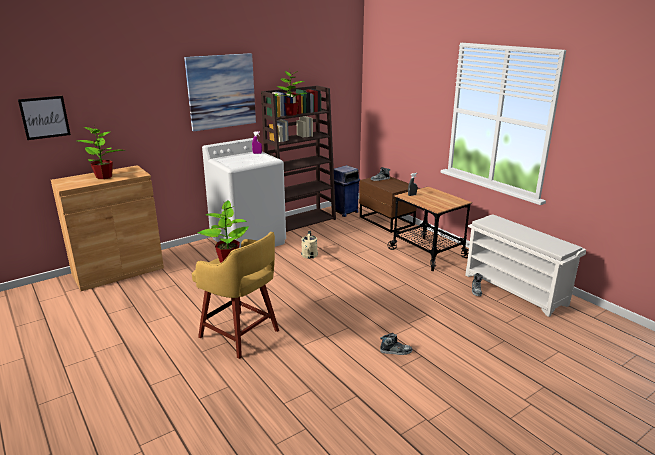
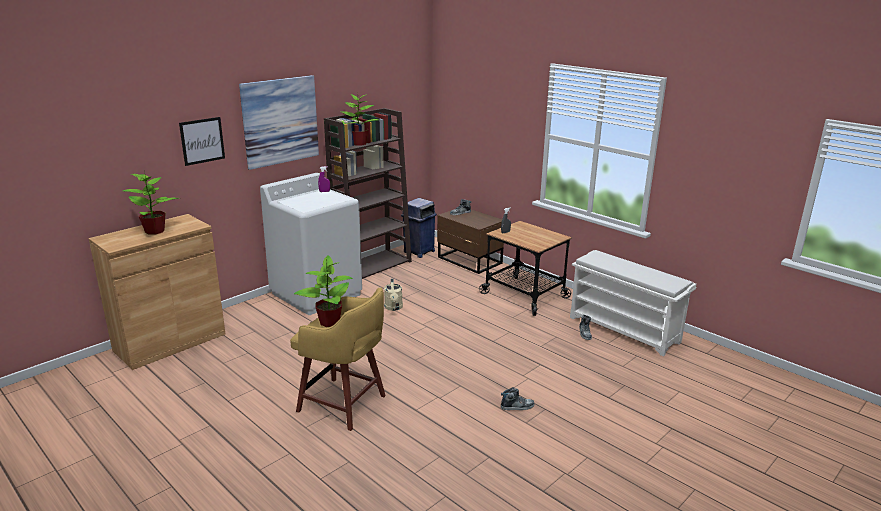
camera: 10 degrees left, 0 degrees up
(45, 117) = (81, 164): picture -> picture (202, 141)

